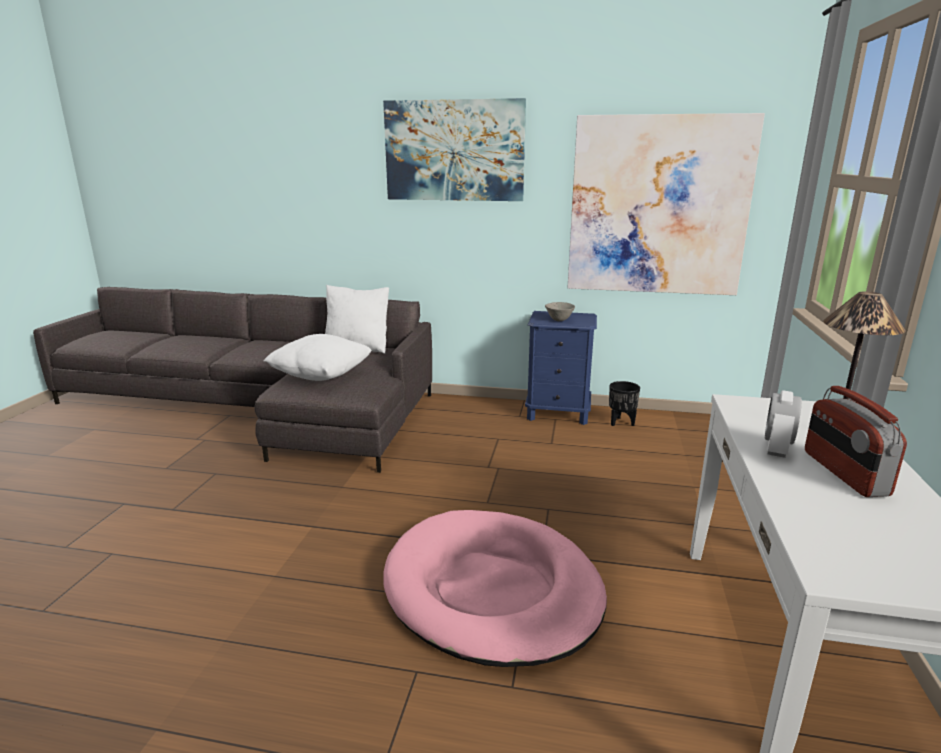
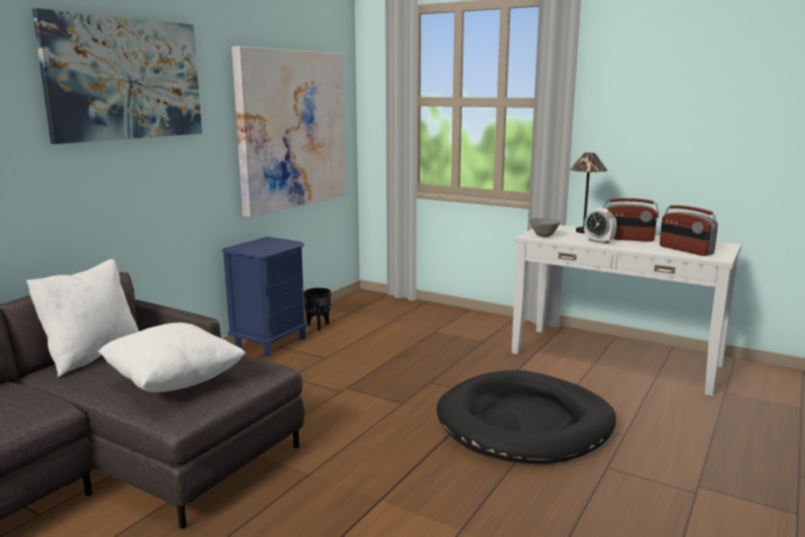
camera: 70 degrees left, 5 degrees down
(492, 590) = (525, 423): pink dog bed -> black dog bed
(559, 320) = (270, 246): grey bowl -> grey bowl (544, 236)
(839, 534) = (685, 250): none -> radio

